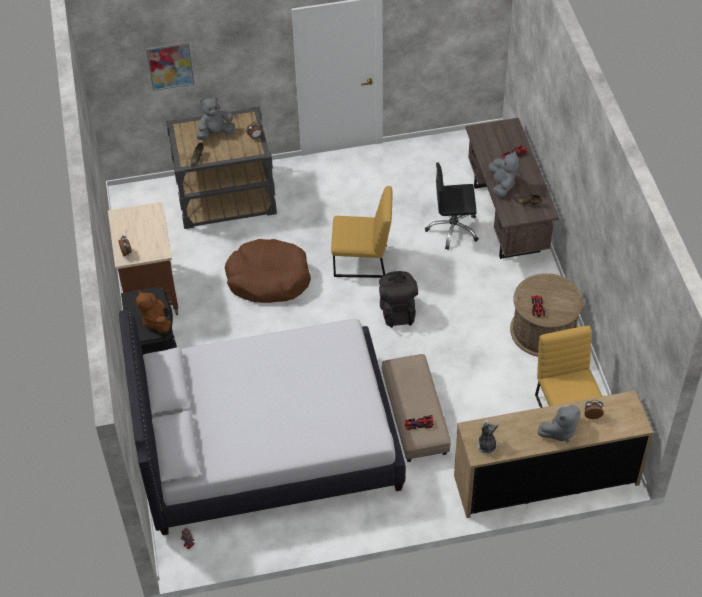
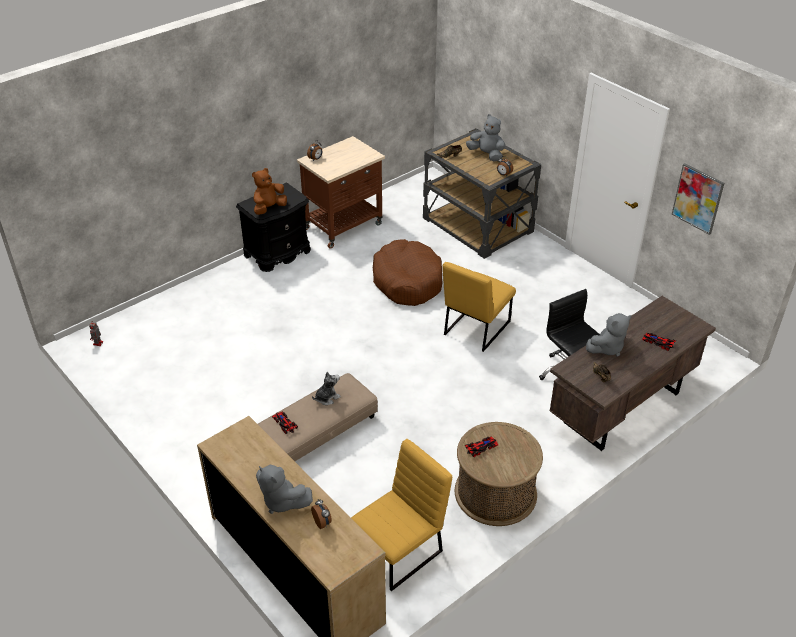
camera: 60 degrees right, 10 degrees down
(170, 65) = (491, 73): picture -> picture (697, 198)
(267, 442) = (227, 348): white bed -> none
(362, 261) = (475, 328): yellow chair -> yellow chair turned 60 degrees clockwise
(397, 311) = (434, 373): black backpack -> none
(486, 445) = (230, 447): plush toy -> plush toy (327, 398)

